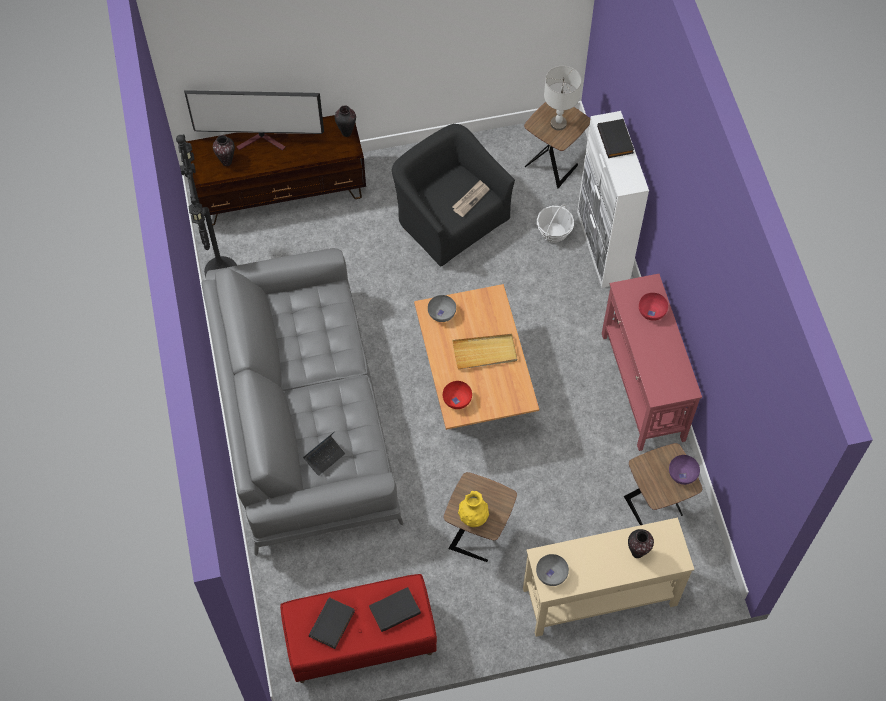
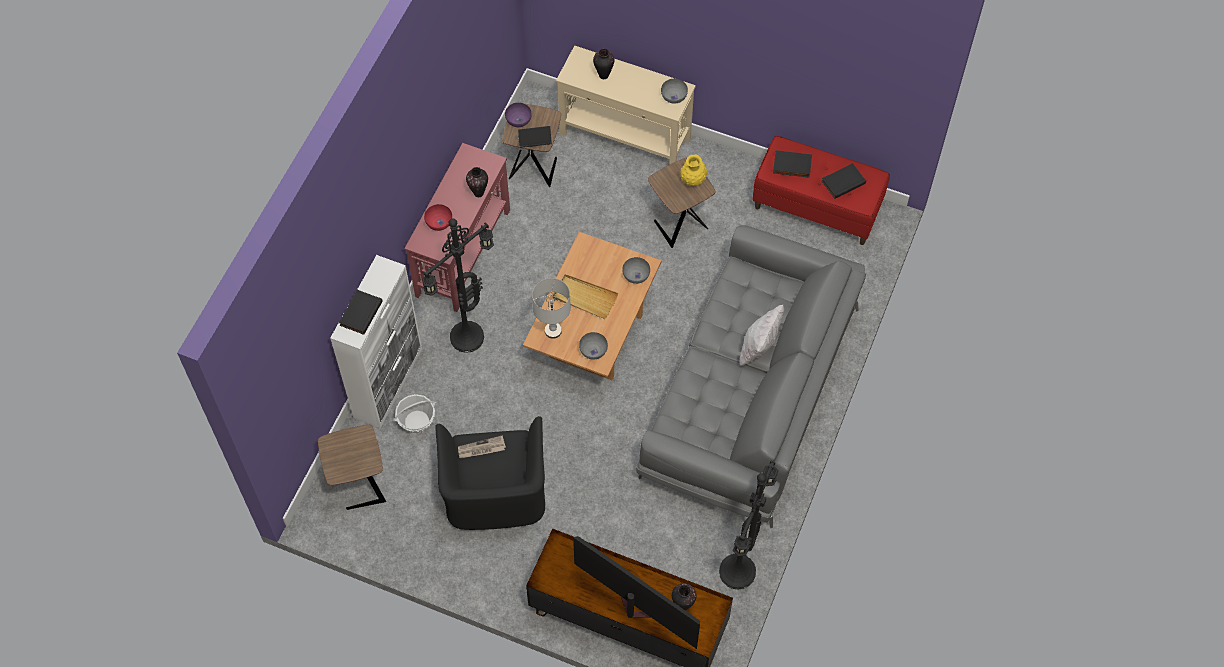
camera: 145 degrees left, 0 degrees up
(303, 402) = (759, 349): none -> white pillow
(324, 457) = (771, 295): laptop -> laptop (534, 142)
(346, 133) = (549, 565): vase -> vase (479, 193)
(457, 400) = (636, 275): red bowl -> grey bowl
(558, 124) = (350, 452): grey table lamp -> grey table lamp (553, 330)
(572, 316) = (467, 340): none -> black floor lamp

